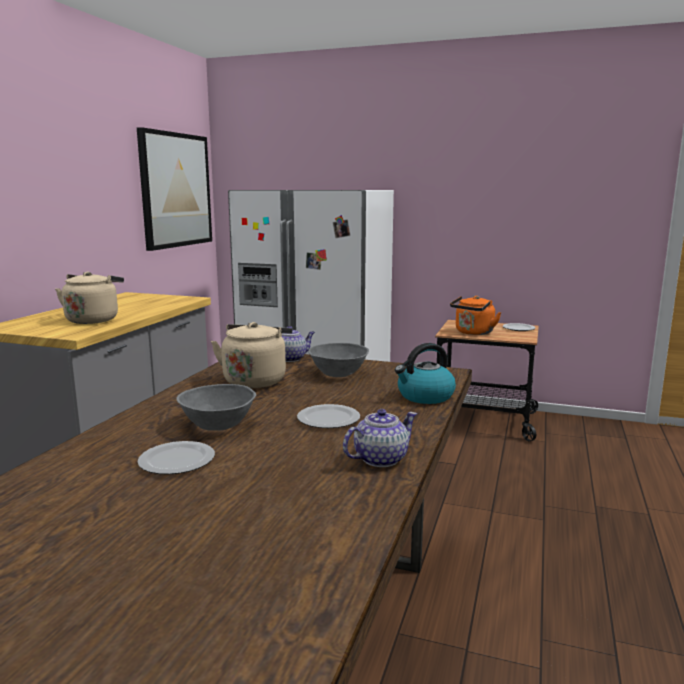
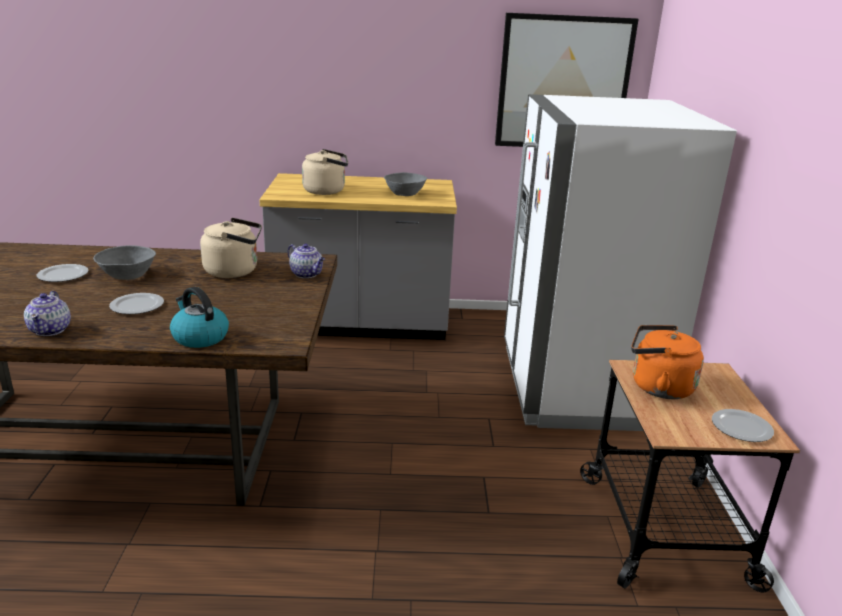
camera: 70 degrees right, 10 degrees up
(337, 373) = (266, 296): grey bowl -> grey bowl (404, 193)
(379, 459) = (50, 330): teapot -> teapot turned 45 degrees clockwise

